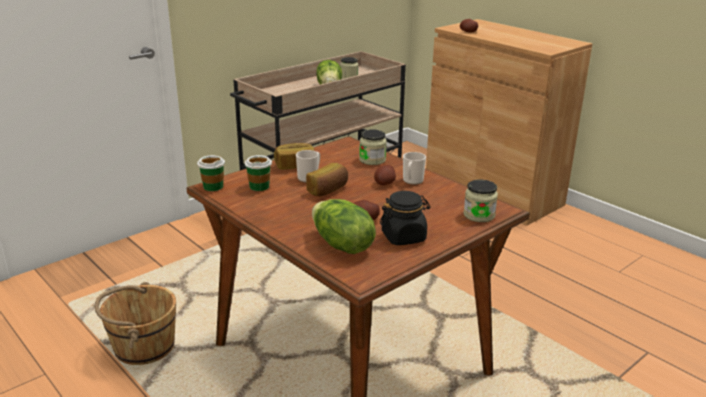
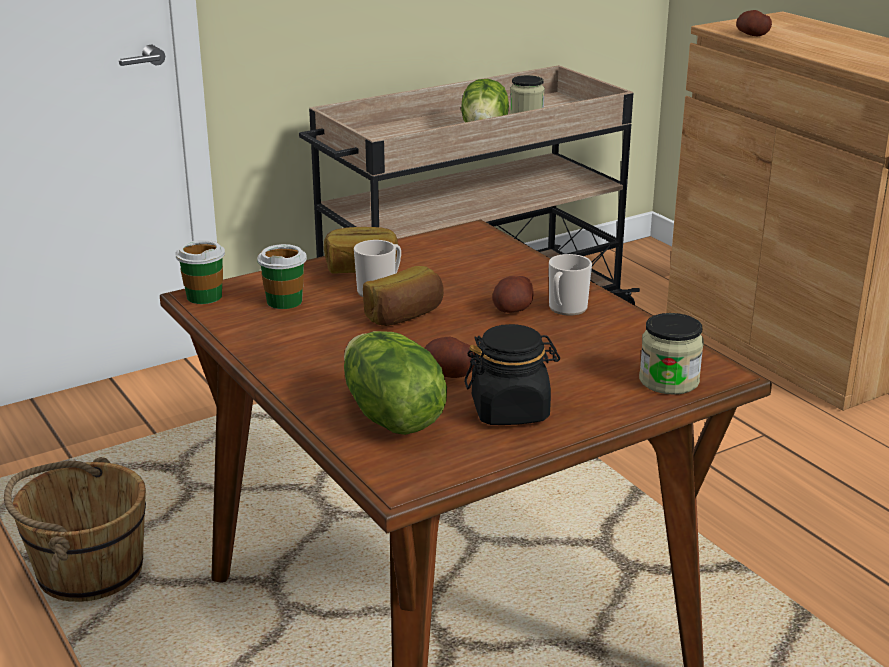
camera: 10 degrees right, 0 degrees up
(372, 160) = (506, 265): jar -> none

